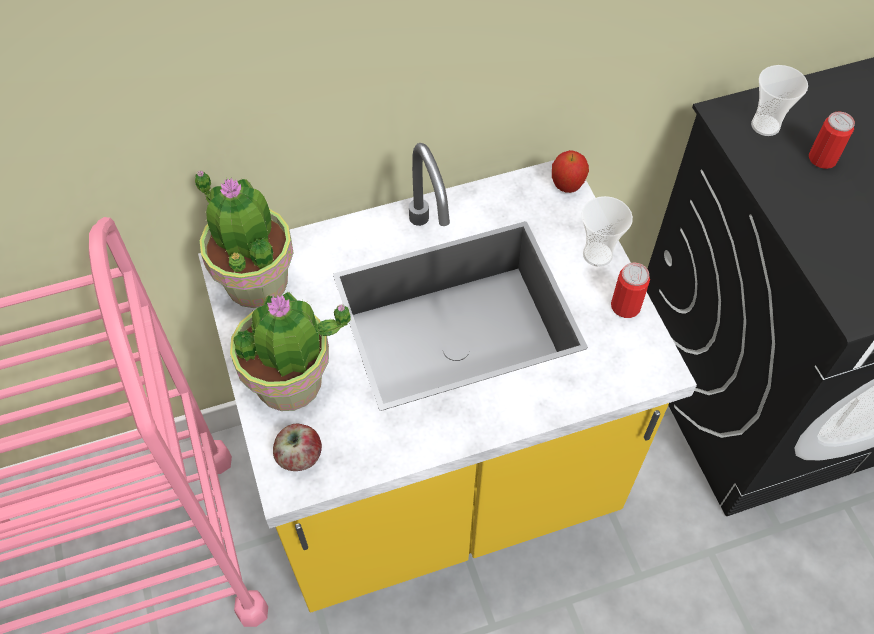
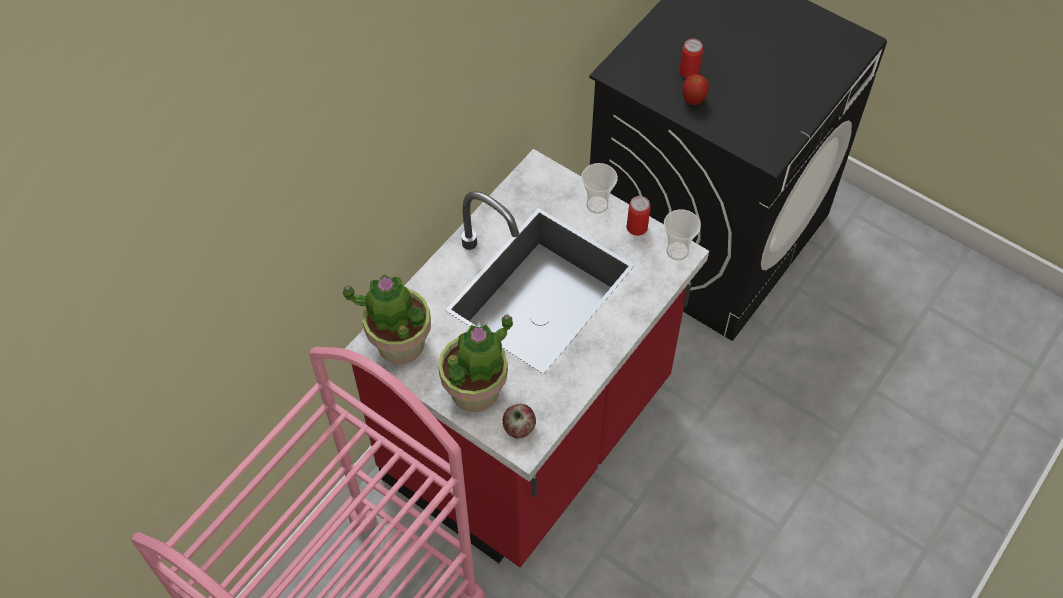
camera: 35 degrees left, 0 degrees up
(437, 481) = (531, 435): yellow counter -> red counter
(567, 186) = (546, 171): apple -> apple (693, 101)
(765, 125) = (642, 67): cup -> cup (677, 251)

